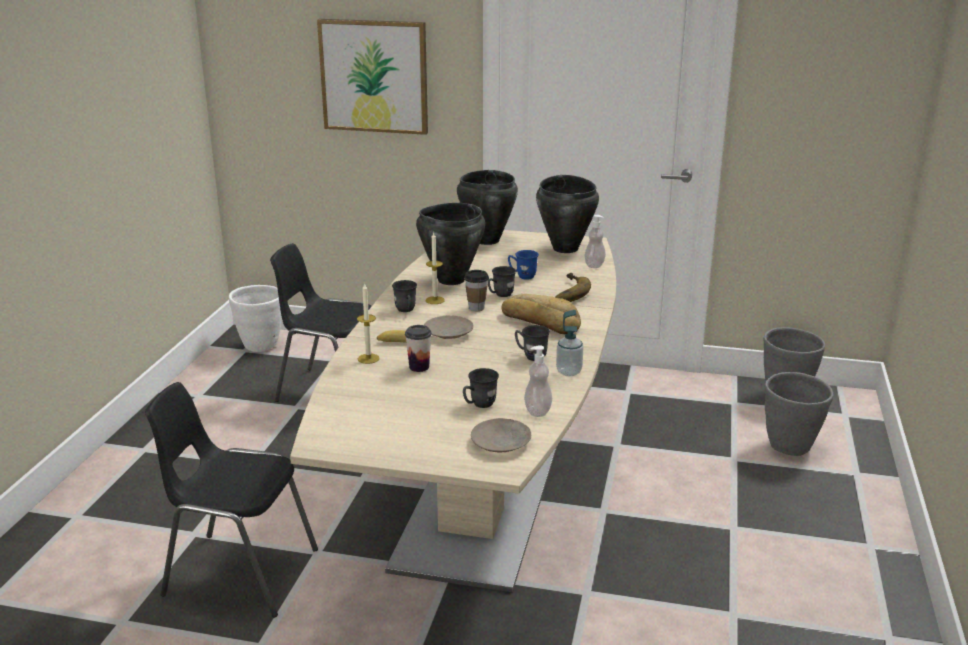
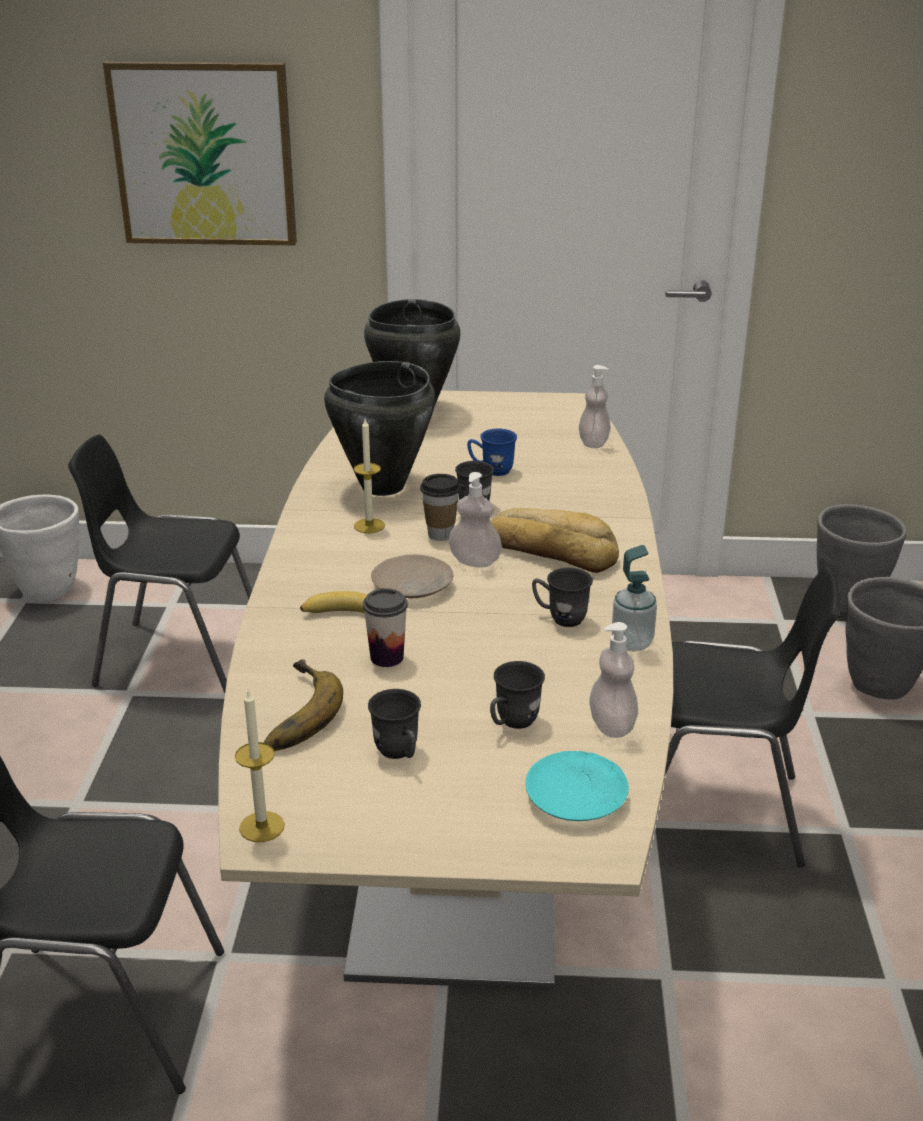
camera: 10 degrees left, 5 degrees up
(368, 358) = (296, 648): candle -> candle (262, 827)
(406, 310) = (329, 549): grey mug -> grey mug (399, 754)
(491, 323) = (475, 561): none -> soap dispenser
(501, 442) = (577, 796): beige plate -> turquoise plate
(565, 293) = (569, 496): banana -> banana (290, 714)
(566, 248) = (539, 417): black cooking pot -> none
(649, 508) = (715, 812): none -> black chair

